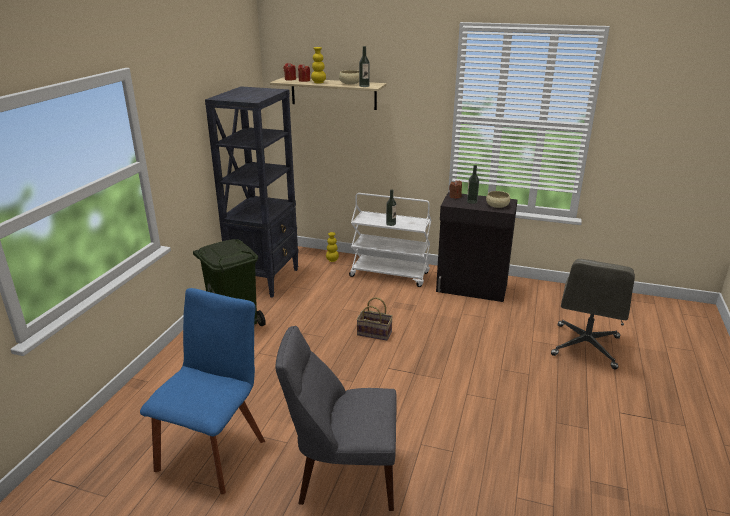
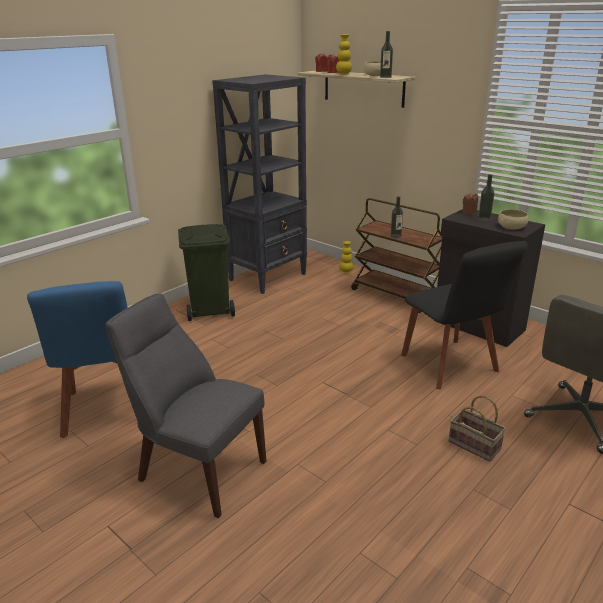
camera: 25 degrees right, 0 degrees up
(214, 450) = (107, 411): blue chair -> blue chair turned 120 degrees clockwise
(375, 333) = (336, 346): basket -> basket (476, 445)
(390, 274) = (395, 295): white cart -> brown cart
(475, 327) = (451, 366): none -> black chair

